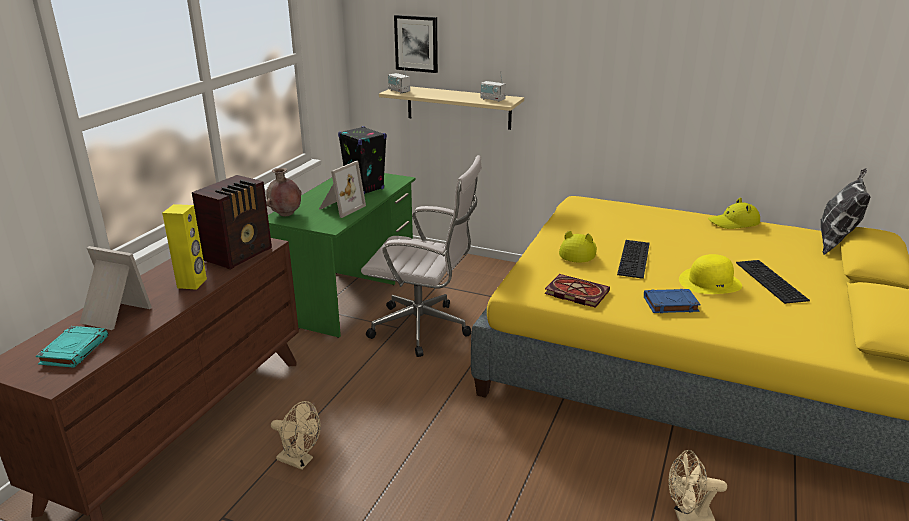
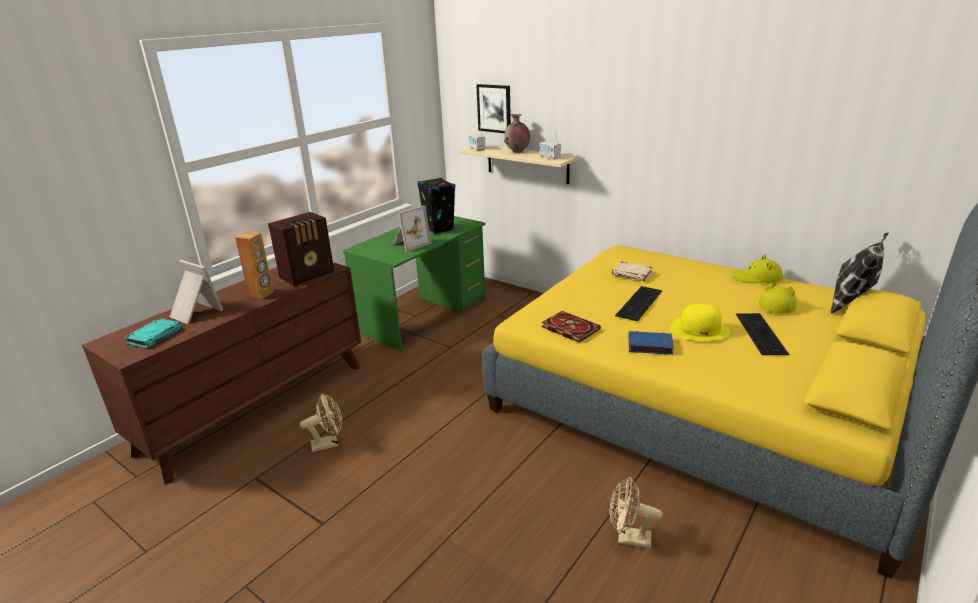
camera: 15 degrees right, 0 degrees up
(192, 283) = (261, 294): yellow speaker -> brown speaker
(285, 214) = (365, 247): brown vase -> brown vase (517, 151)
(299, 461) = (329, 443): beige fan -> beige fan turned 60 degrees counterclockwise
(424, 329) = (471, 350): white office chair -> none
(578, 252) = (592, 294): yellow hat -> yellow hat (778, 304)
(609, 227) = (632, 274): none -> beige book

